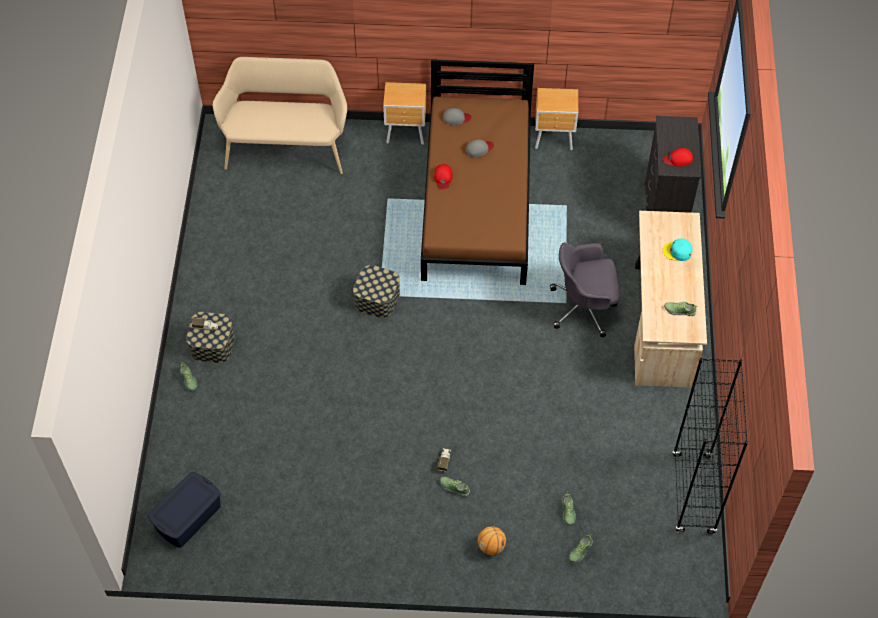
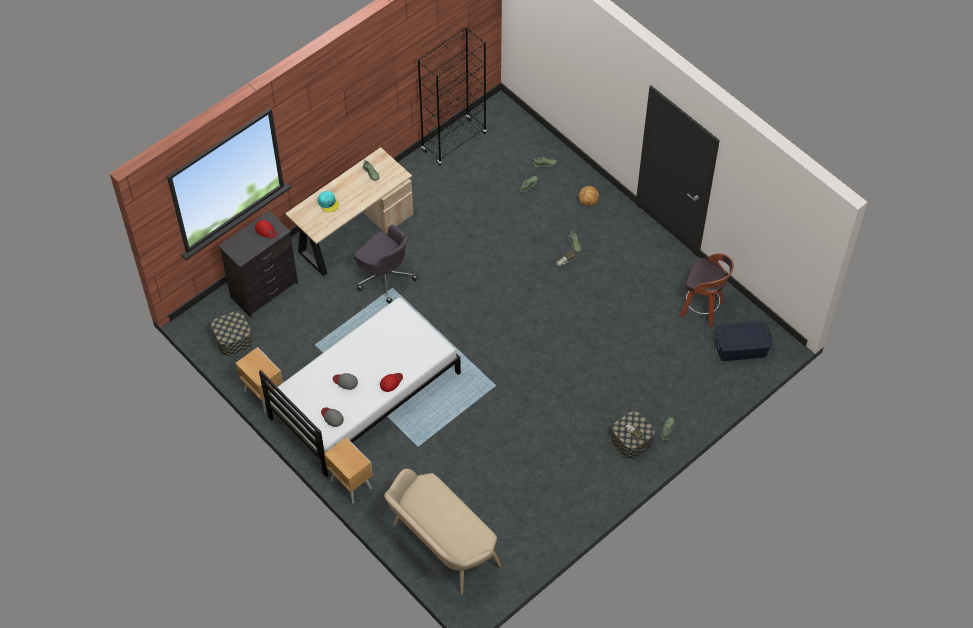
camera: 135 degrees left, 0 degrees up
(262, 525) = (702, 310): none -> stool
(377, 298) = (499, 384): storage box -> storage box (233, 339)
(477, 201) = (364, 395): brown bed -> white bed

